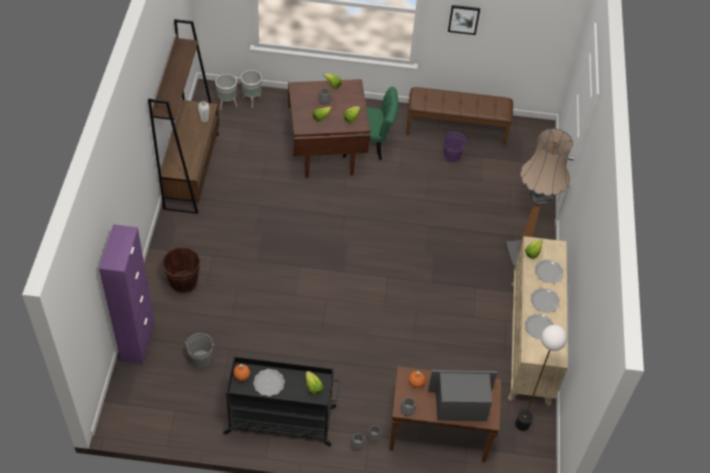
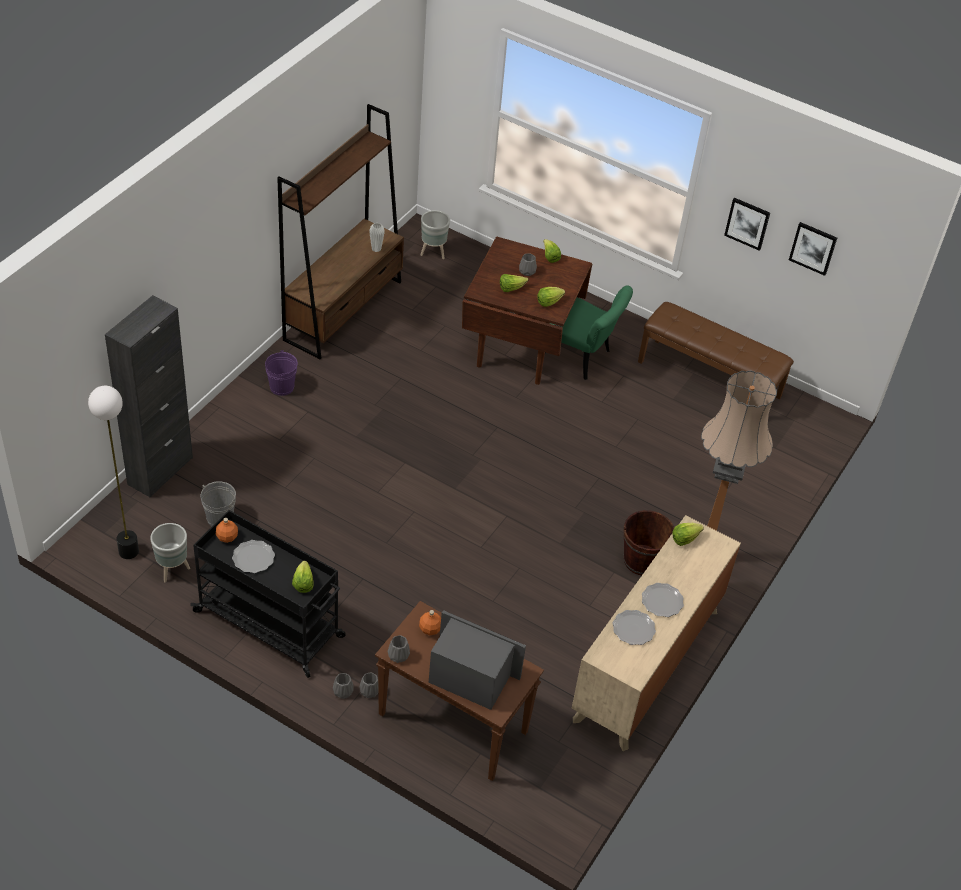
camera: 25 degrees right, 5 degrees down
(137, 341) = (160, 471): purple cabinet -> black cabinet
(183, 282) = (254, 427): brown bucket -> brown bucket (642, 561)
(251, 100) = (465, 258): grey planter -> grey planter (172, 570)
(452, 156) = (683, 408): purple bucket -> purple bucket (282, 387)
(514, 23) = (813, 248): none -> picture
(522, 424) = (571, 757): floor lamp -> floor lamp (128, 551)
(548, 272) = (690, 569): plate -> none

